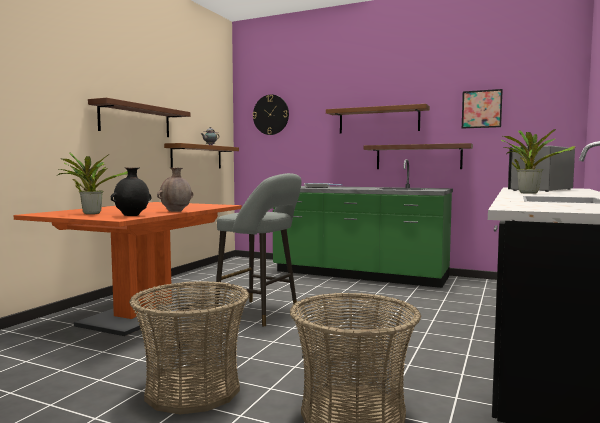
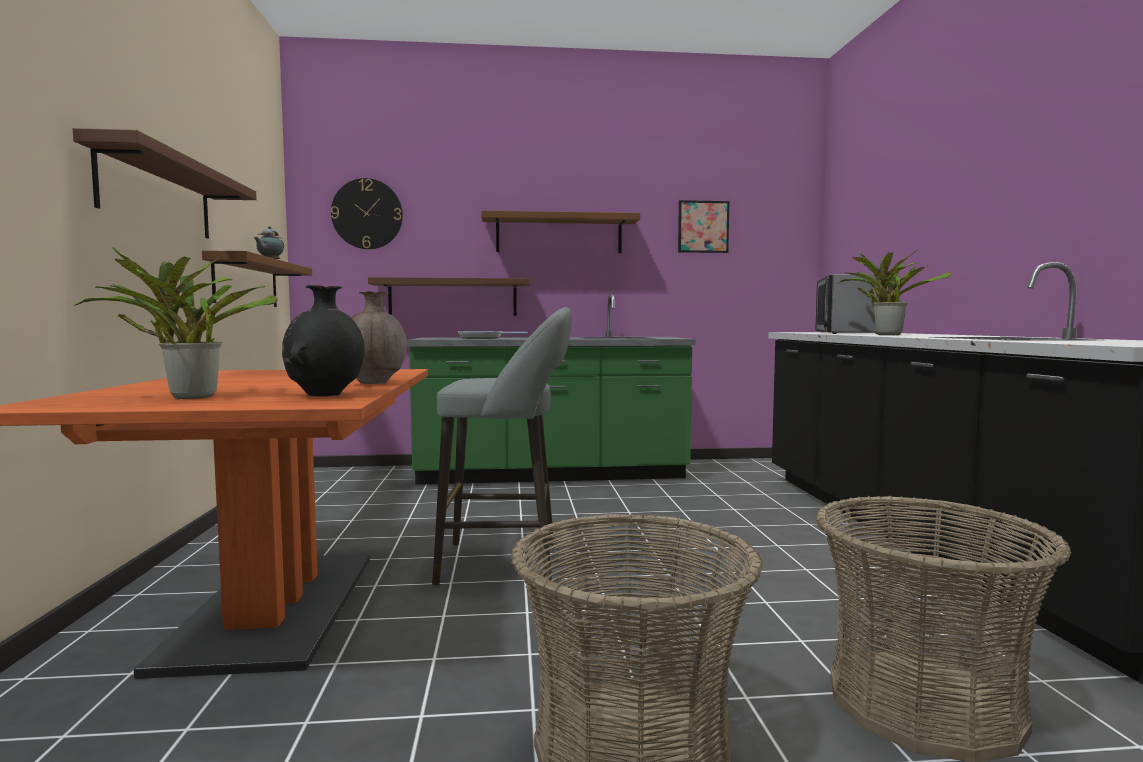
camera: 30 degrees left, 0 degrees up
(418, 157) = (619, 291): brown shelf -> brown shelf (453, 297)

